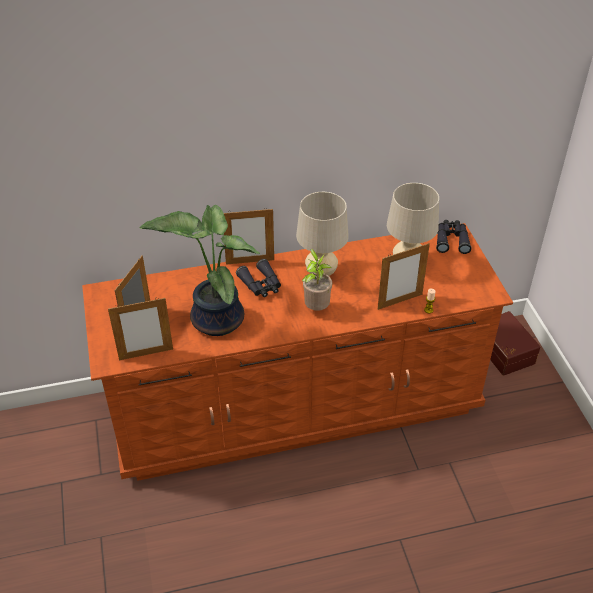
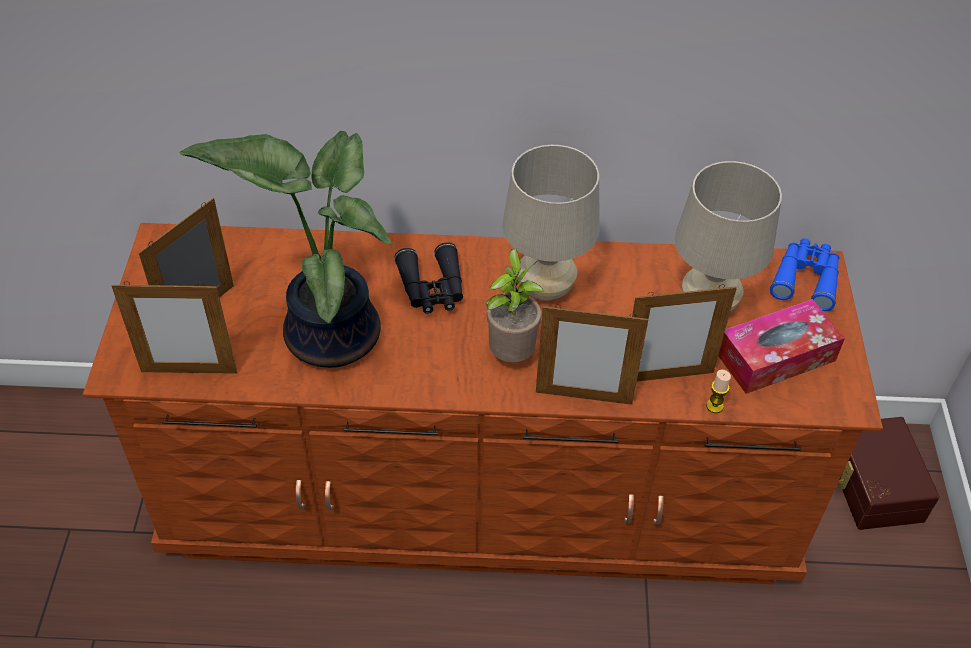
camera: 15 degrees right, 5 degrees up
(250, 262) = (430, 242): picture frame -> picture frame (583, 397)
(450, 280) = (775, 357): none -> tissue box
(451, 240) = (806, 279): black binoculars -> blue binoculars

